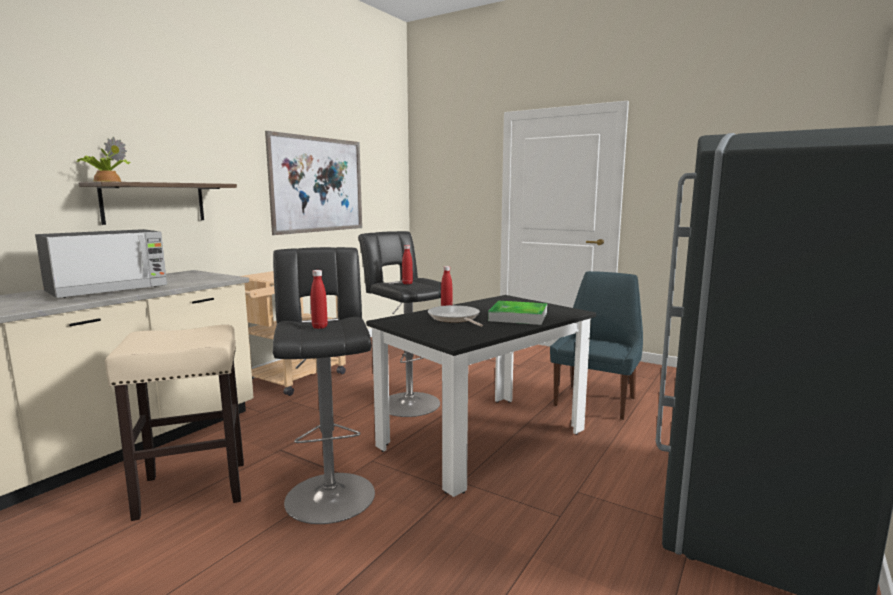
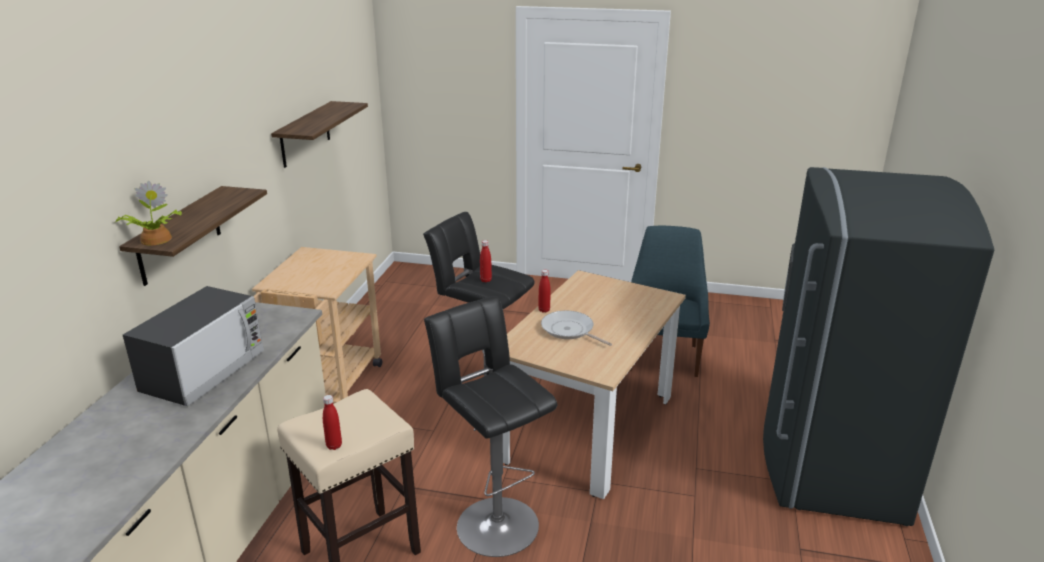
camera: 20 degrees left, 15 degrees up
(318, 184) = (305, 134): picture -> shelf
(319, 327) = (496, 391): red bottle -> red bottle (334, 446)
(483, 439) = (588, 428): black dining table -> beige dining table
(518, 316) = (624, 316): tray -> none

